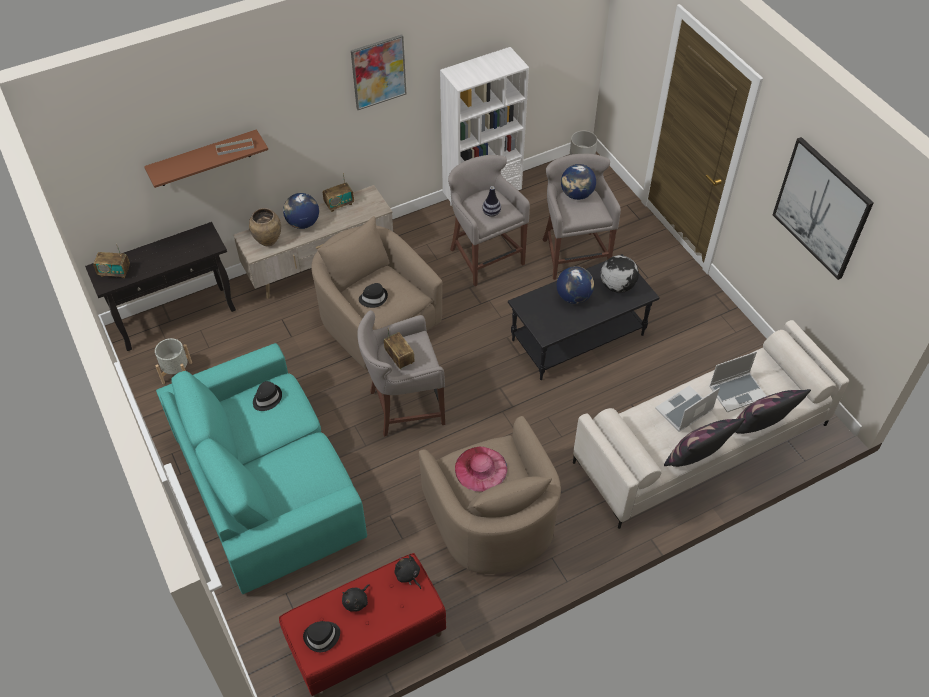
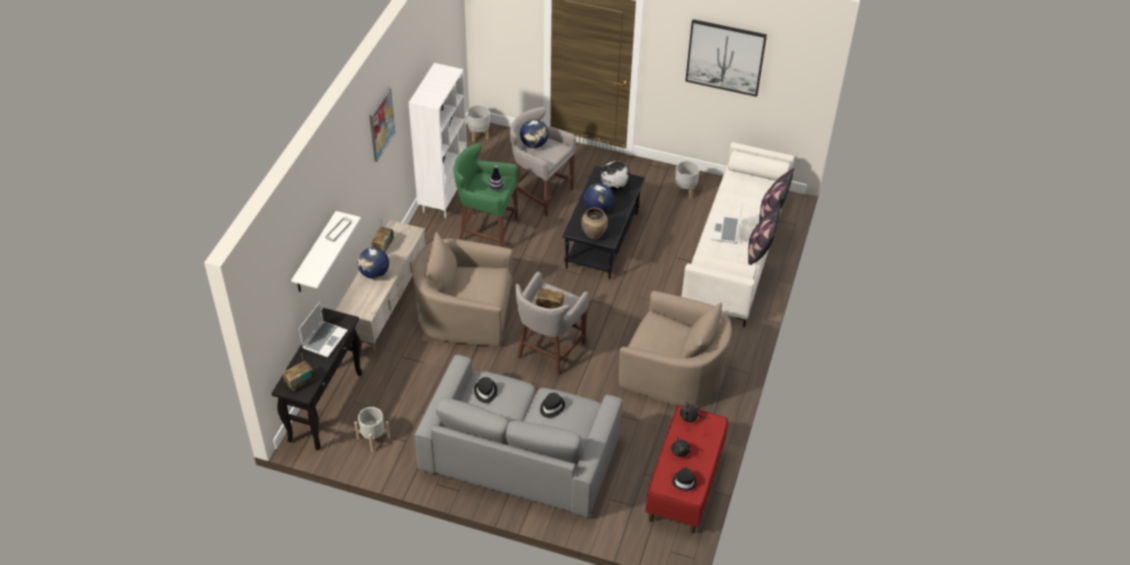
camera: 45 degrees left, 5 degrees down
(204, 159) = (315, 254): brown shelf -> white shelf
(268, 241) = (365, 300): brown vase -> brown vase (594, 235)
(268, 482) = (520, 452): turquoise sofa -> grey sofa
(373, 298) = (476, 290): black hat -> black hat (551, 407)
(480, 469) = (659, 337): pink hat -> none
(484, 256) = (486, 230): grey stool -> green stool
(720, 345) = (685, 191): none -> grey planter
(737, 392) = (741, 202): laptop -> laptop (324, 339)

